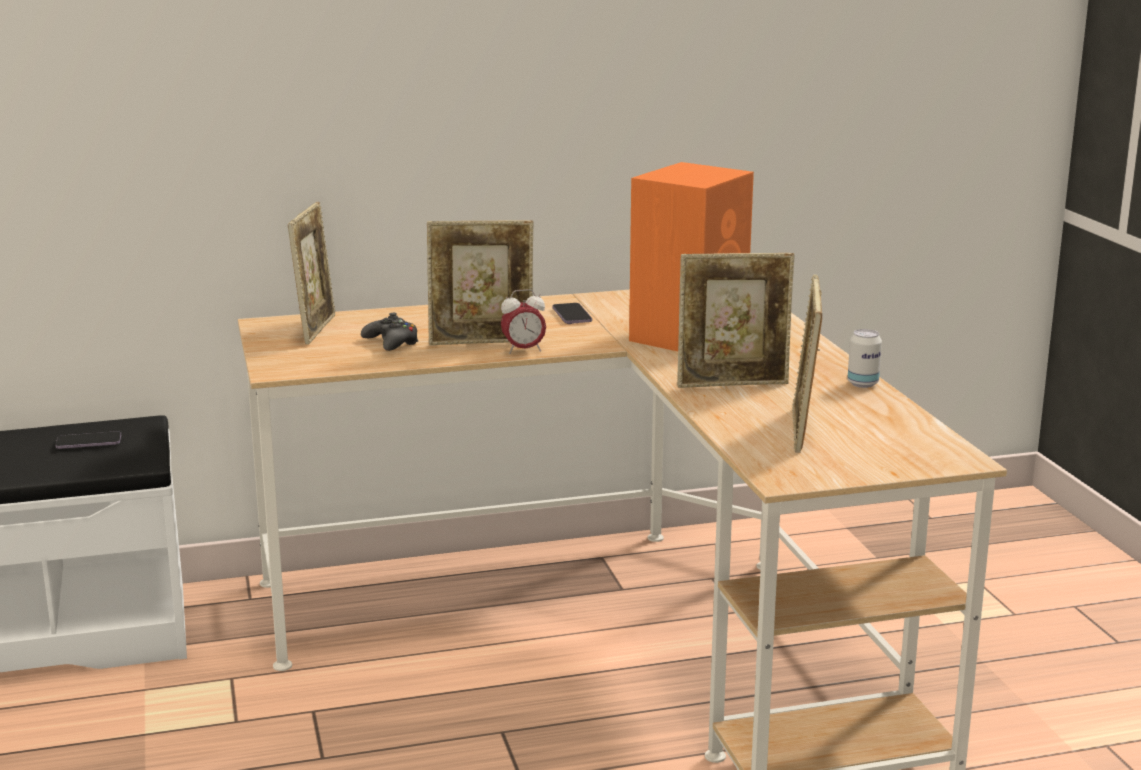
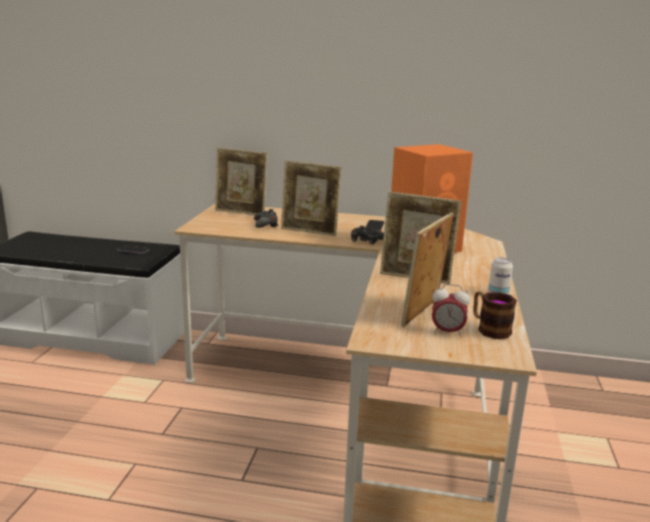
camera: 25 degrees right, 0 degrees up
(316, 329) = (241, 213): picture frame -> picture frame turned 75 degrees clockwise
(523, 350) = (324, 239): alarm clock -> alarm clock (447, 332)
(589, 340) = (366, 240): none -> black game controller
(903, 432) = (489, 329): none -> mug

